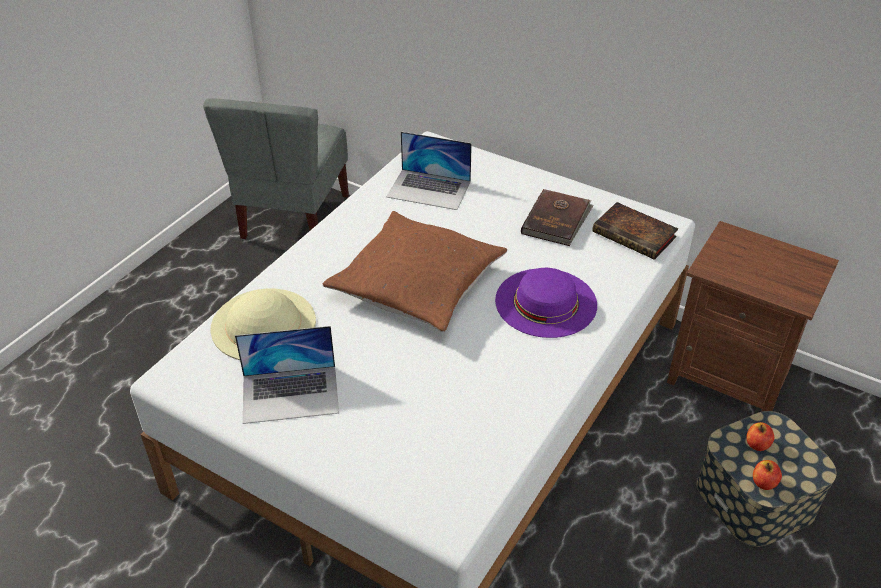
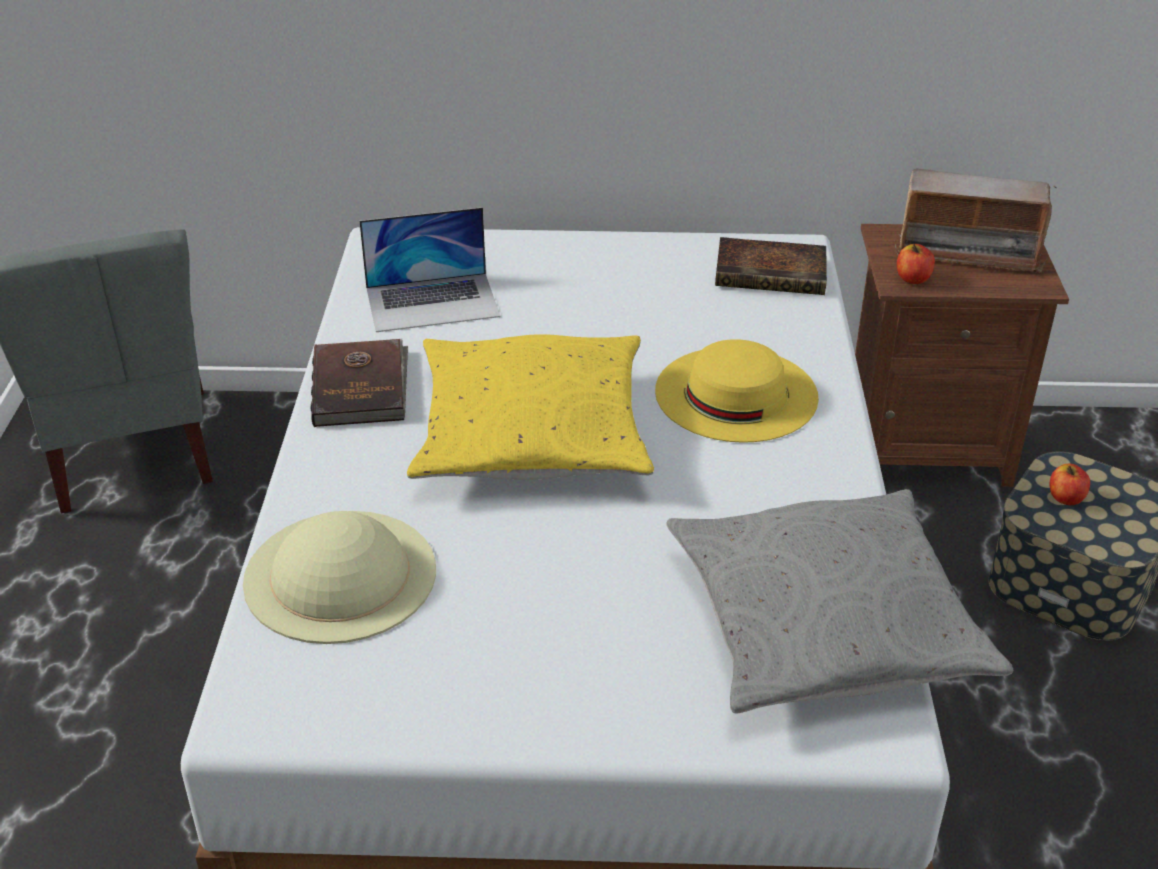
camera: 30 degrees left, 5 degrees down
(290, 394) = (480, 657): laptop -> none
(417, 283) = (531, 431): brown pillow -> yellow pillow
(474, 452) = (824, 622): none -> grey pillow
(545, 302) = (736, 393): purple hat -> yellow hat
(557, 220) = (653, 286): brown book -> brown book (361, 387)
(764, 482) = (1112, 540): apple -> apple (913, 279)
(771, 263) = (968, 253): none -> radio

